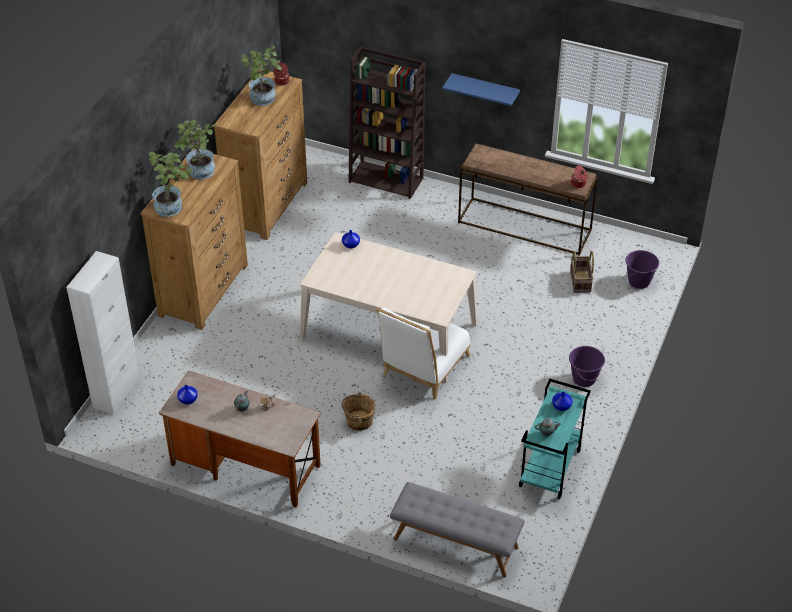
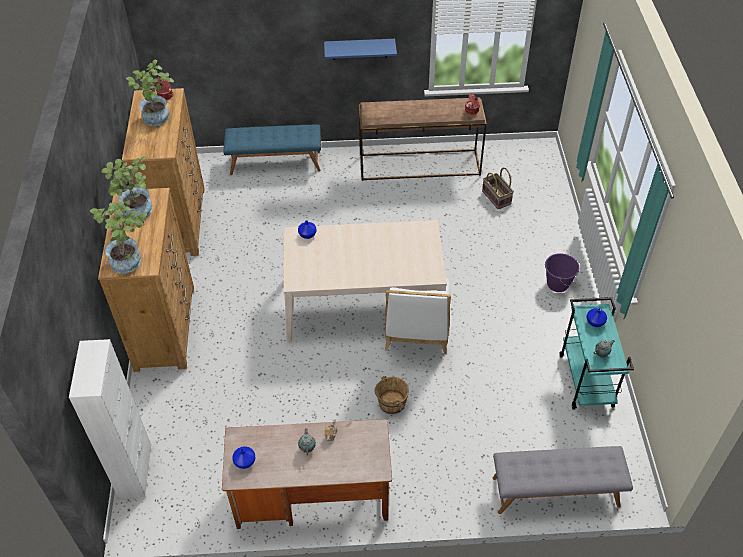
camera: 25 degrees left, 5 degrees up
(387, 180) = (275, 162): brown bookcase -> blue bench
(639, 282) = (542, 181): purple bucket -> none

